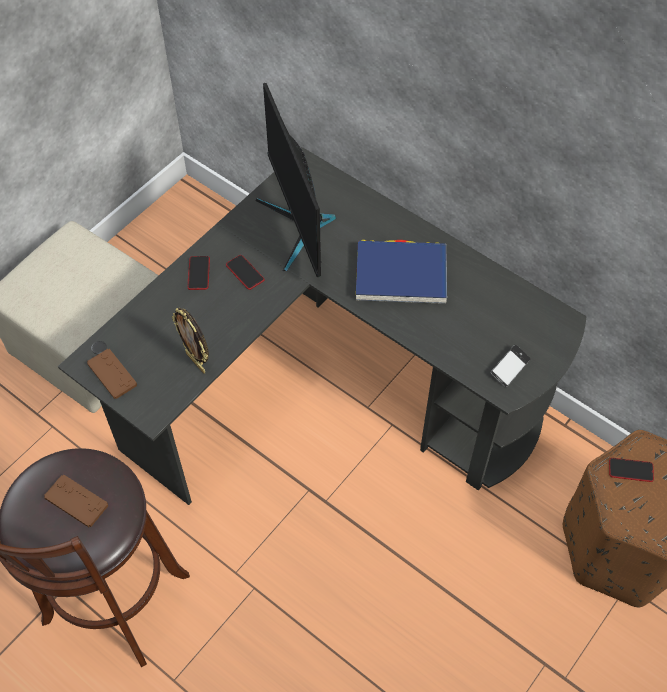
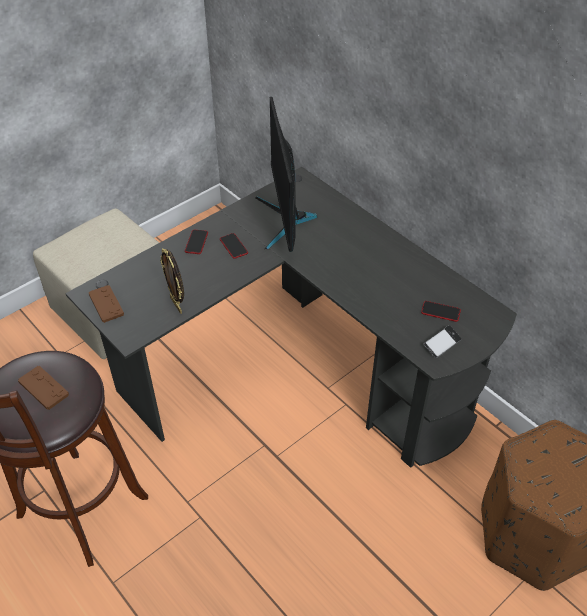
camera: 10 degrees right, 10 degrees down
(401, 275) = (361, 263): blue book -> none
(631, 470) = (542, 451): phone -> phone (440, 312)

